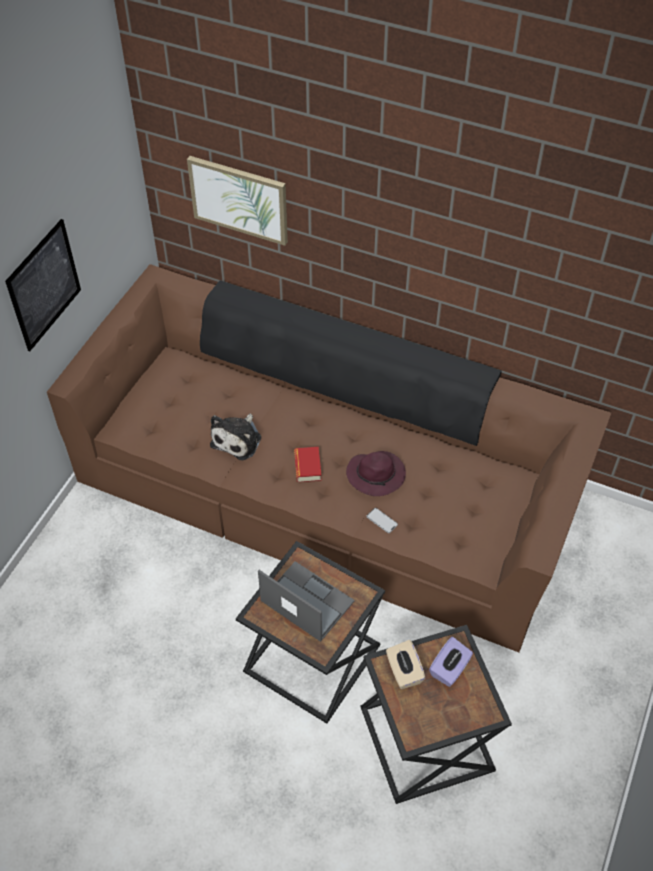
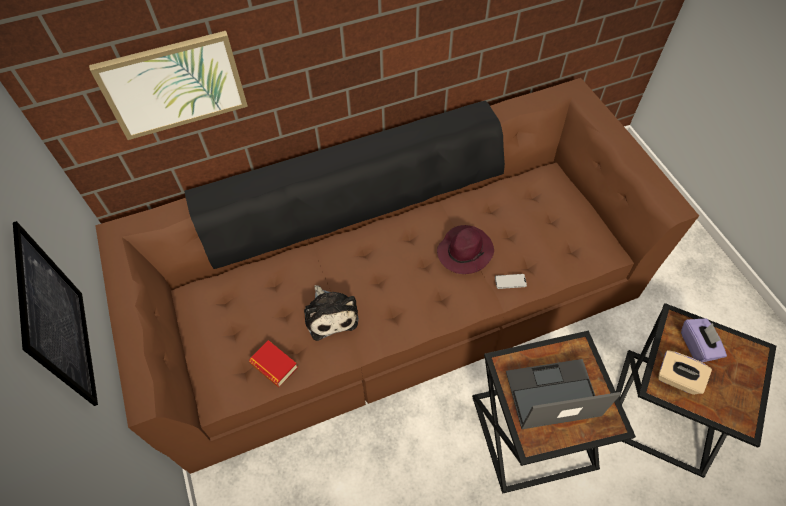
camera: 45 degrees left, 5 degrees up
(307, 467) = (410, 289): book -> book (274, 365)

